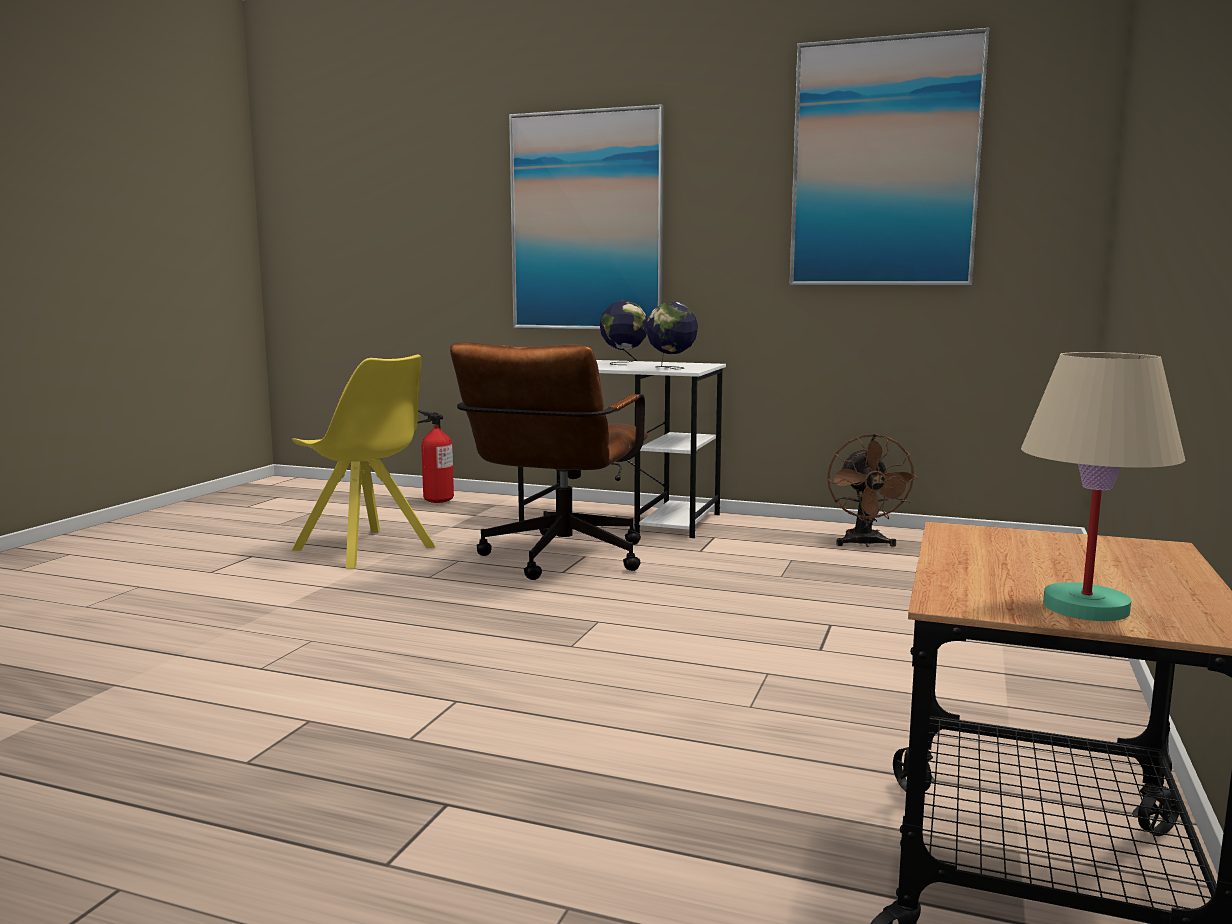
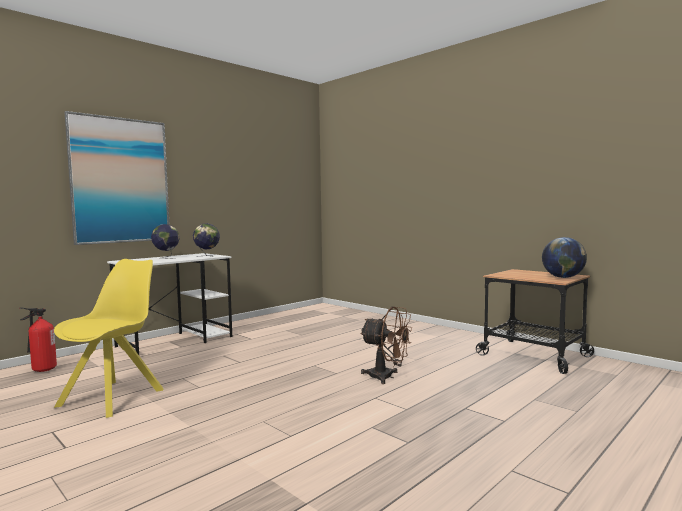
camera: 65 degrees left, 5 degrees down
(366, 550) = (114, 397): yellow chair -> yellow chair turned 45 degrees counterclockwise
(557, 561) = (221, 360): brown office chair -> none
(865, 544) = (284, 319): brown fan -> brown fan (387, 377)
(884, 164) = (257, 164): picture -> none
(1084, 607) = (563, 277): beige table lamp -> globe

